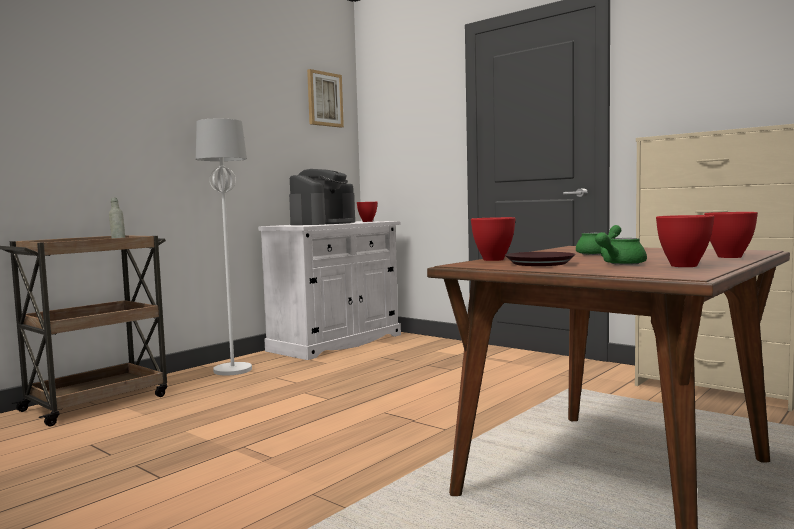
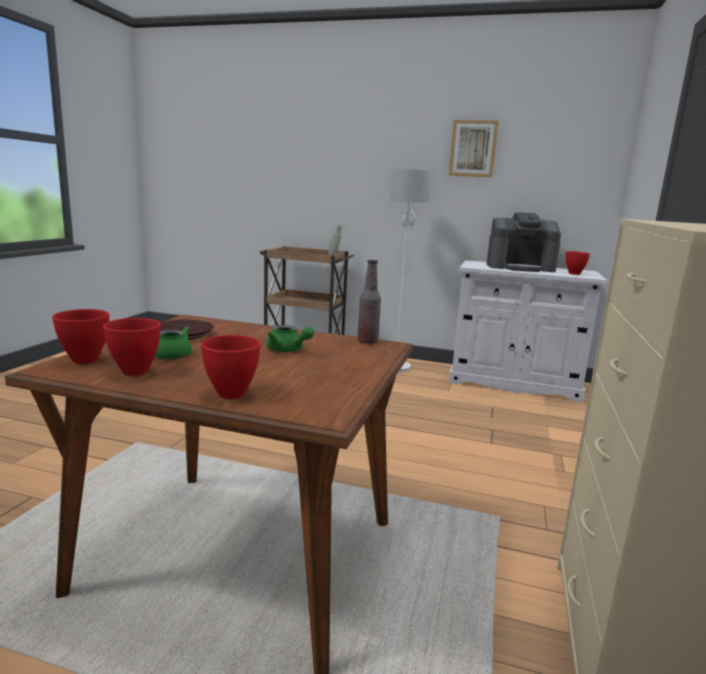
camera: 65 degrees right, 10 degrees up
(324, 99) = (578, 136): picture -> picture (473, 149)
(494, 259) = (227, 324): red bowl -> red bowl (86, 360)
(566, 247) = (367, 341): none -> bottle

